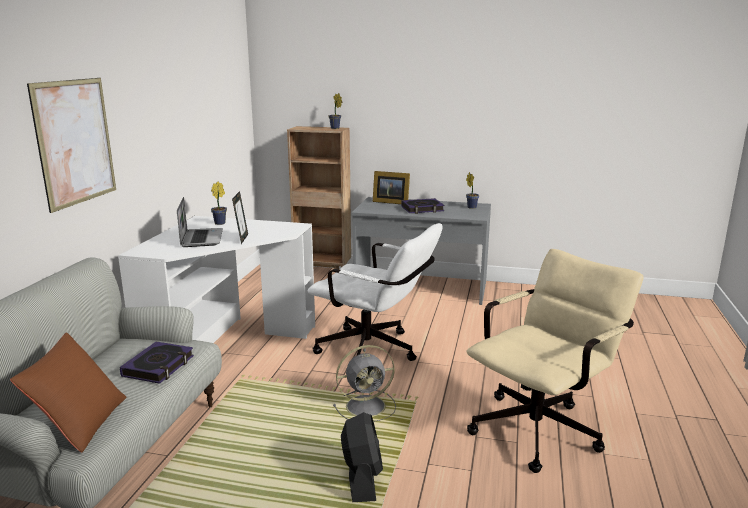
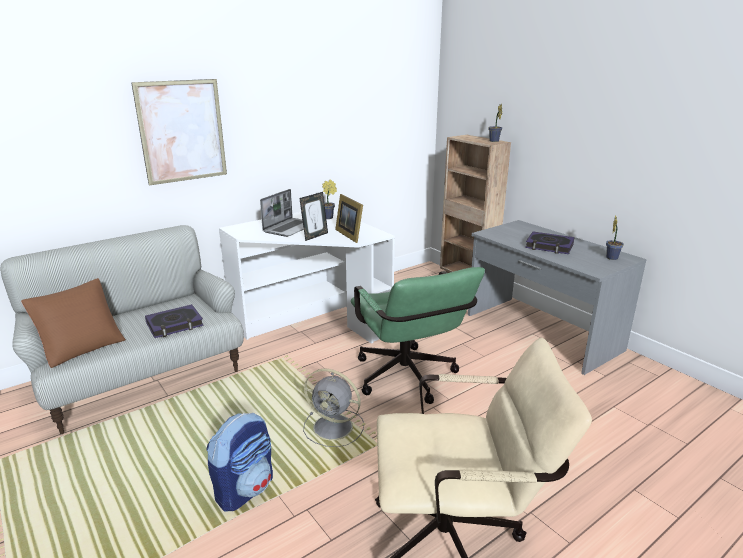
camera: 40 degrees right, 5 degrees up
(362, 478) = (245, 489): black fan -> backpack
(375, 352) = (408, 380): white office chair -> green office chair
(390, 202) = (530, 230): picture frame -> picture frame (350, 234)

